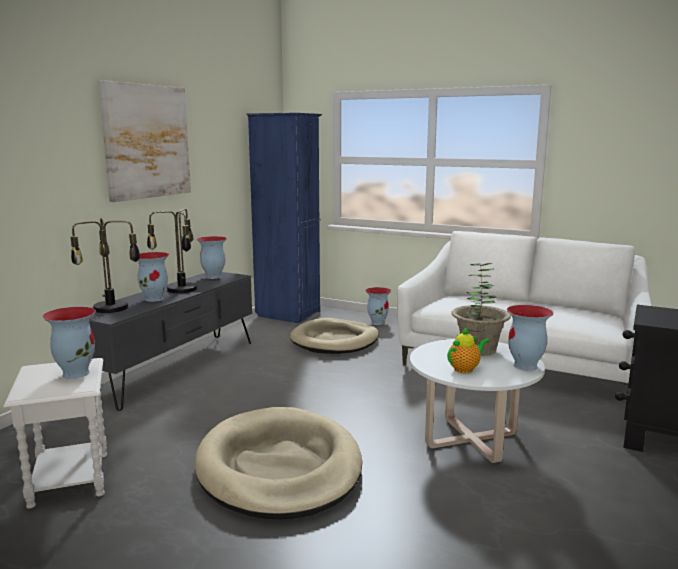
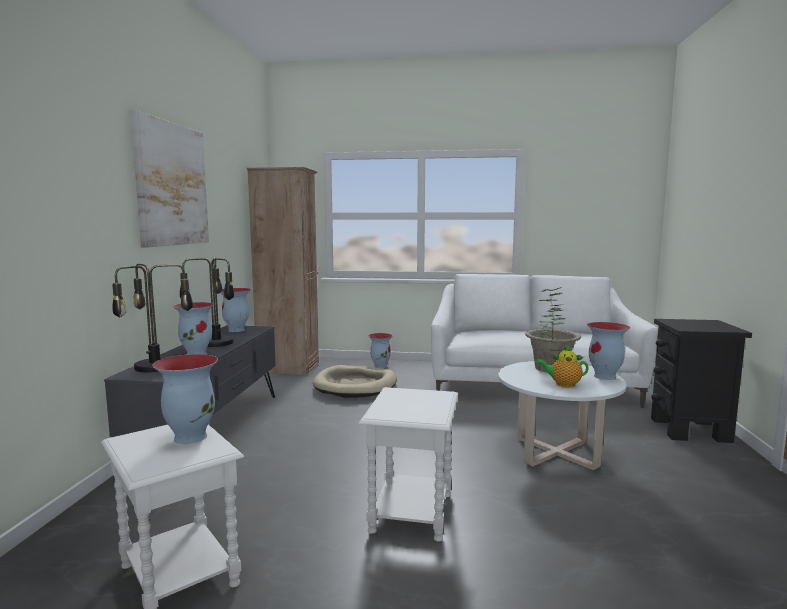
camera: 20 degrees left, 5 degrees down
(279, 468) = (413, 512): beige dog bed -> white side table
(288, 314) = (289, 367): blue cabinet -> brown cabinet
(465, 369) = (563, 384): teapot -> teapot turned 120 degrees counterclockwise

